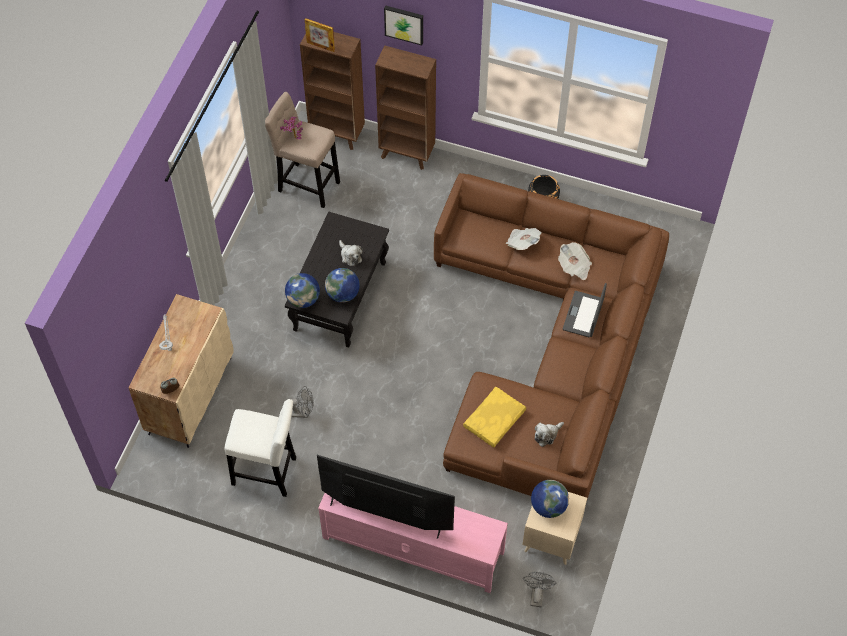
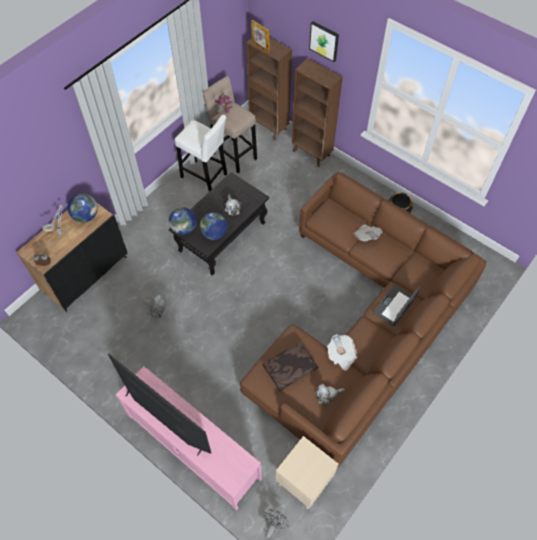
camera: 20 degrees right, 0 degrees up
(190, 395) = (86, 274): beige cabinet -> black cabinet
(267, 473) = (112, 350): white stool -> white stool (205, 177)
(494, 421) = (290, 369): yellow pillow -> brown pillow
(548, 506) = (302, 459): globe -> globe (86, 216)
(574, 266) = (400, 266): newspaper -> newspaper (341, 355)

